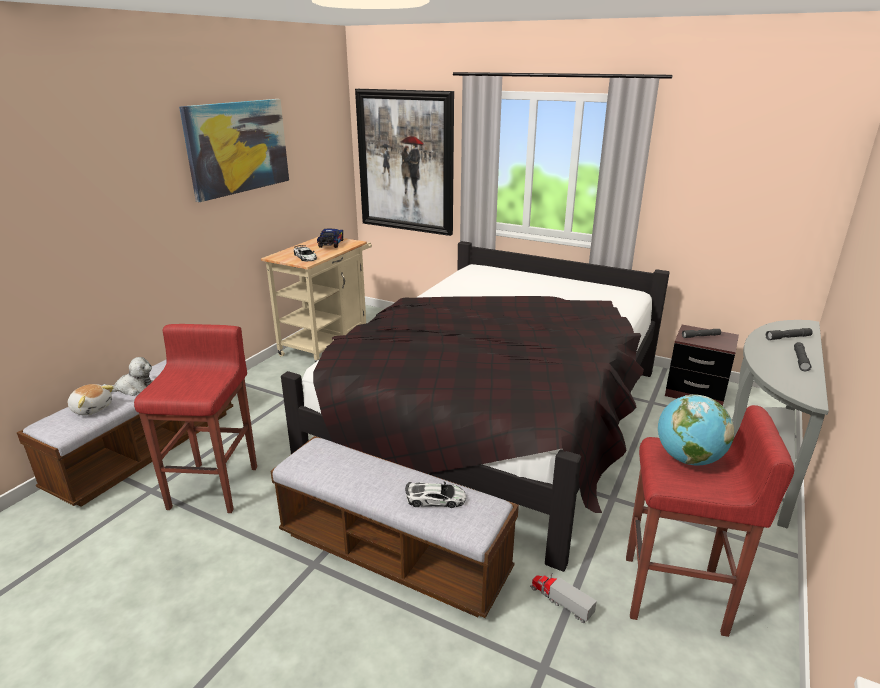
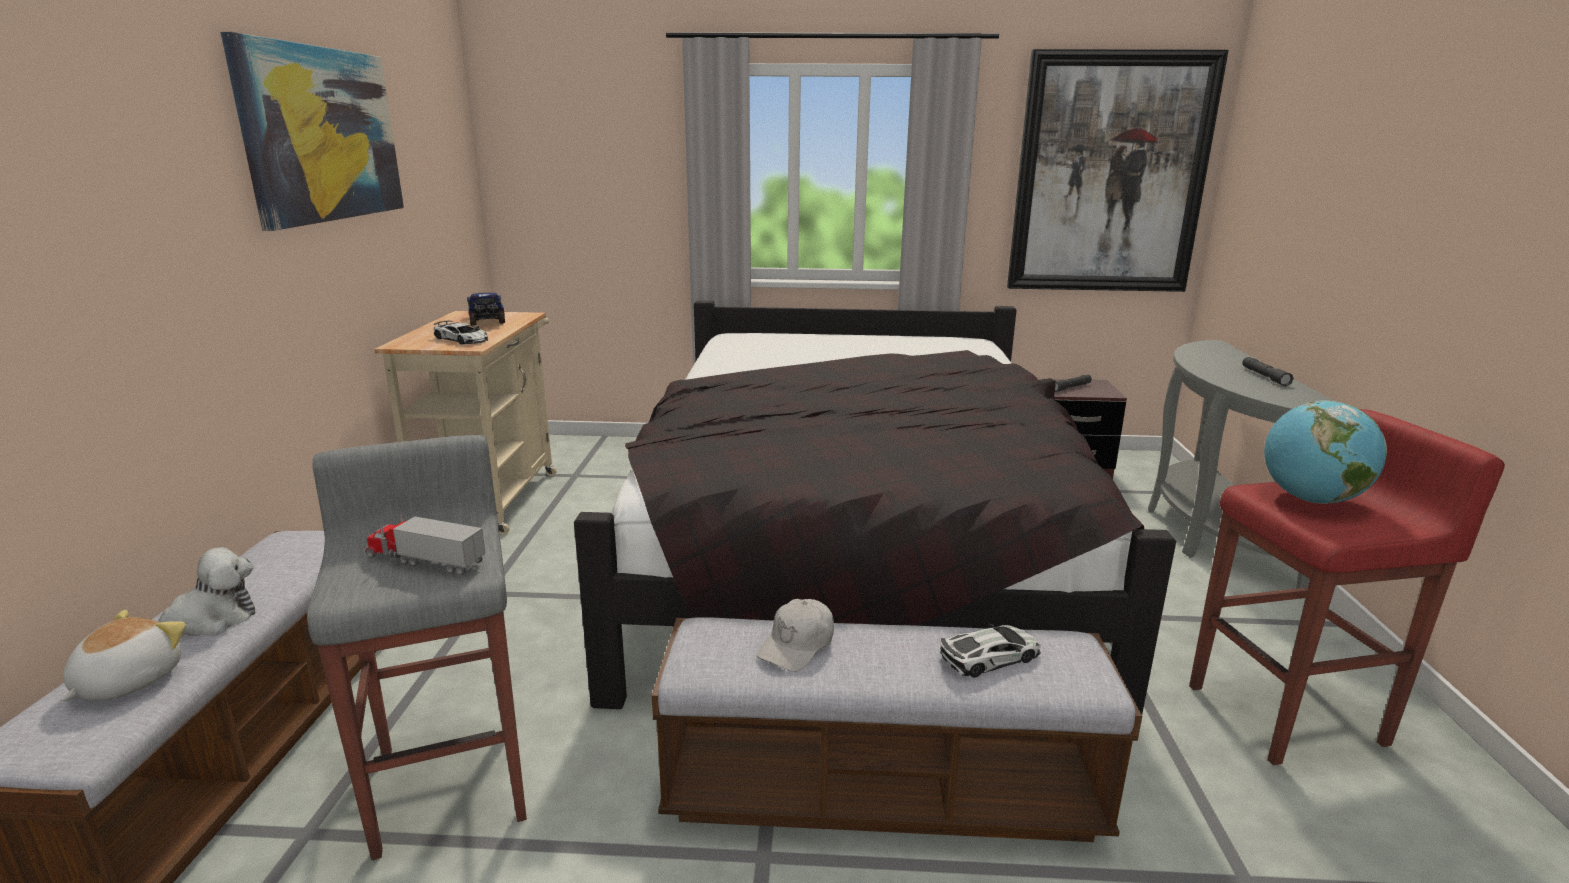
camera: 25 degrees left, 5 degrees down
(92, 408) = (127, 681): plush toy -> plush toy turned 75 degrees counterclockwise
(215, 486) = (453, 781): red stool -> grey stool
(348, 465) = (797, 645): none -> white cap
(406, 162) = (581, 184): picture -> picture (1109, 175)
(560, 601) = (1173, 774): toy truck -> toy truck (424, 560)
(788, 337) = (1218, 358): grey flashlight -> none

